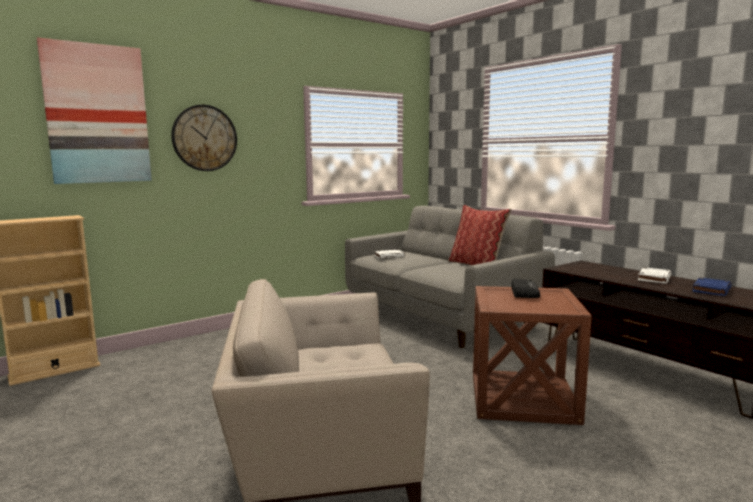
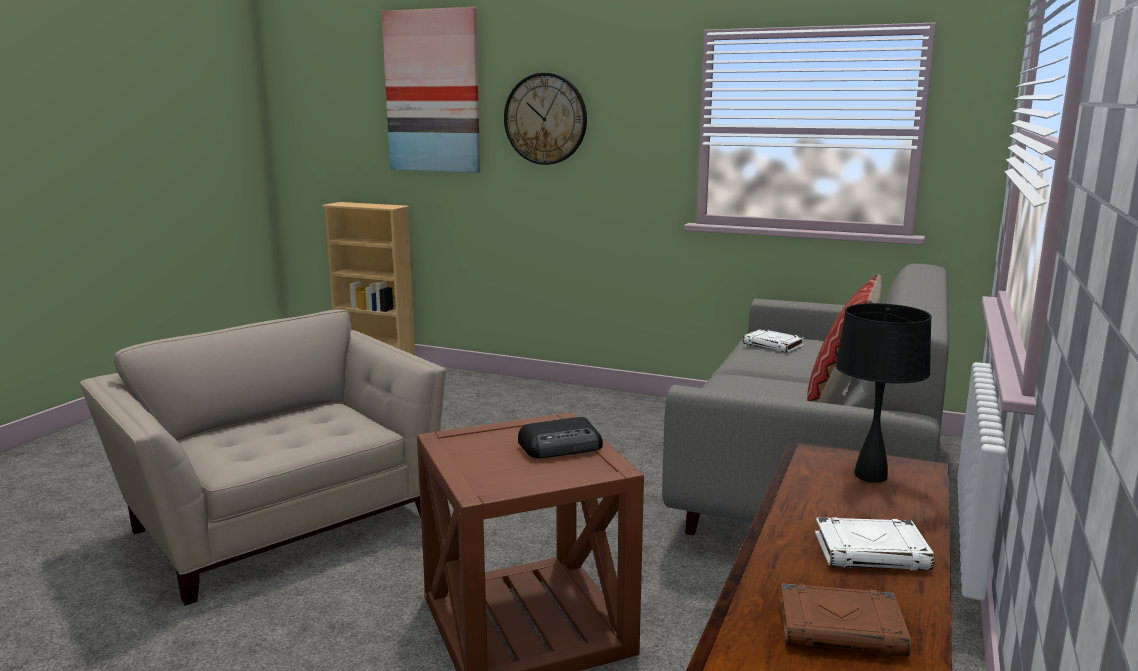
camera: 60 degrees right, 5 degrees up
(587, 267) = (871, 475): none -> black table lamp
(711, 290) = (842, 628): blue book -> brown book

